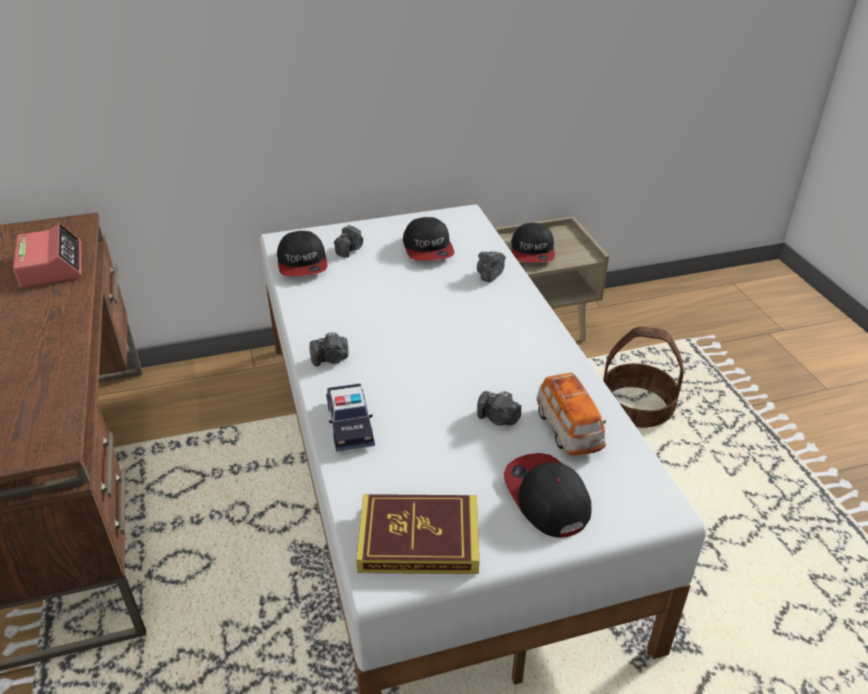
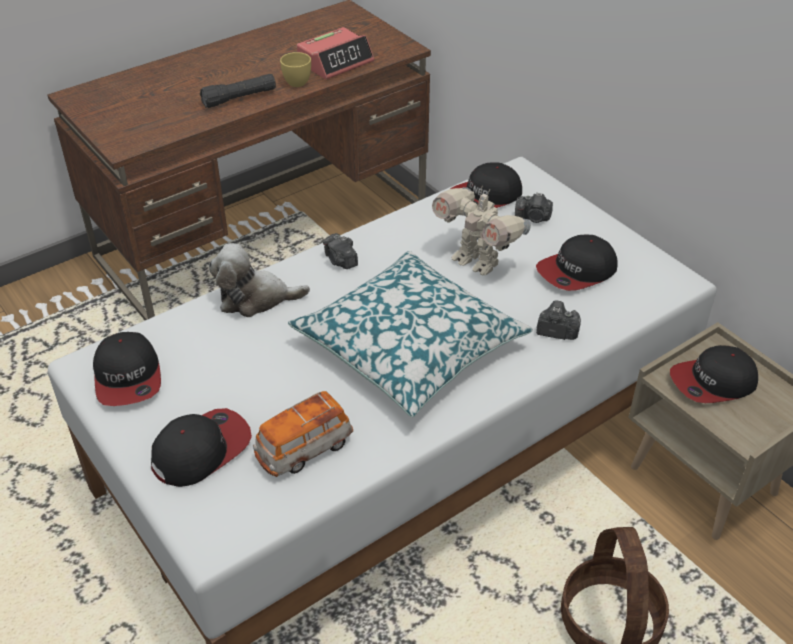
camera: 70 degrees right, 5 degrees up
(47, 339) = (239, 98): none -> black flashlight
(59, 295) = (297, 81): none -> yellow cup
(350, 424) = (255, 298): toy car -> plush toy
(385, 288) = (477, 261): none -> toy robot
(419, 539) = (128, 377): book -> cap
(469, 346) = (409, 346): none -> pillow
(498, 418) = (301, 393): camera -> none

